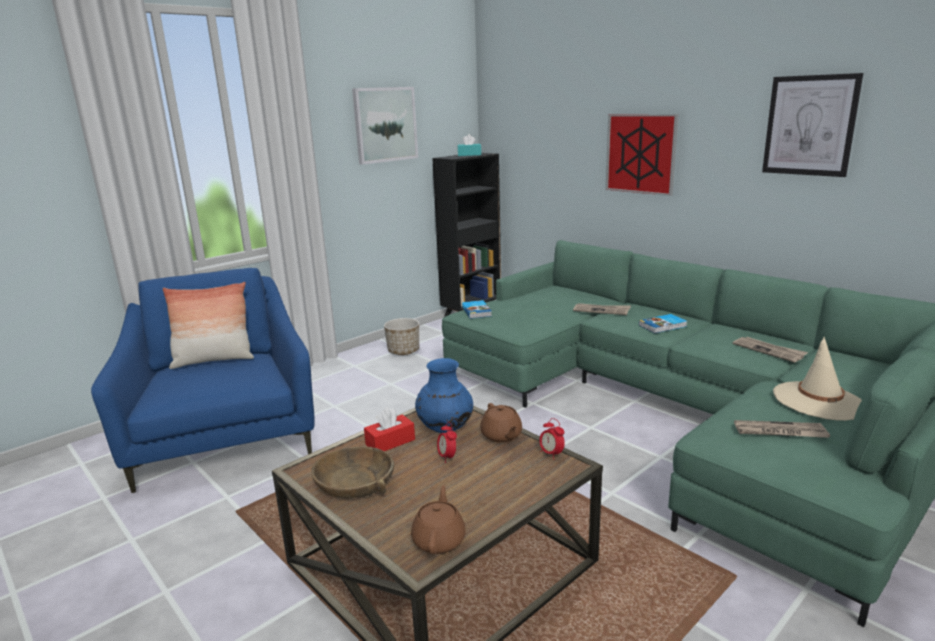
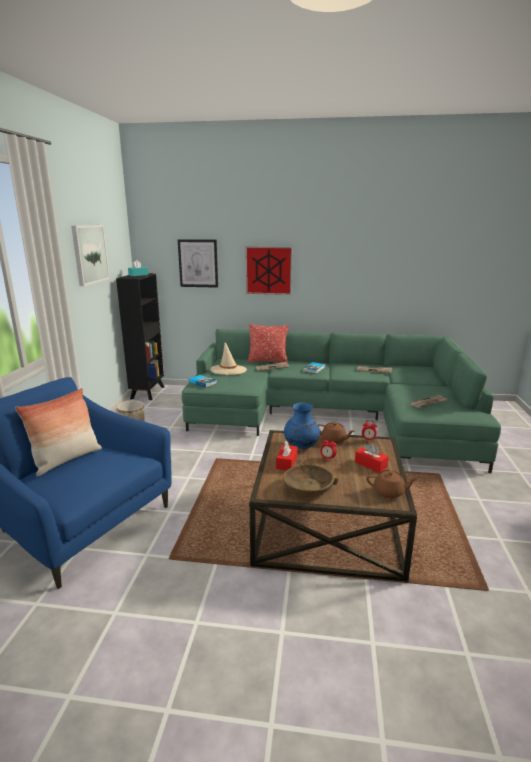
camera: 40 degrees left, 0 degrees up
(439, 540) = (389, 492): brown teapot -> brown teapot turned 135 degrees clockwise
(489, 490) = (370, 464): none -> red tissue box
(612, 301) = (268, 361): none -> pillow
(810, 125) = (366, 253): picture -> picture (198, 263)
(819, 401) = (422, 387): beige hat -> beige hat (228, 370)

